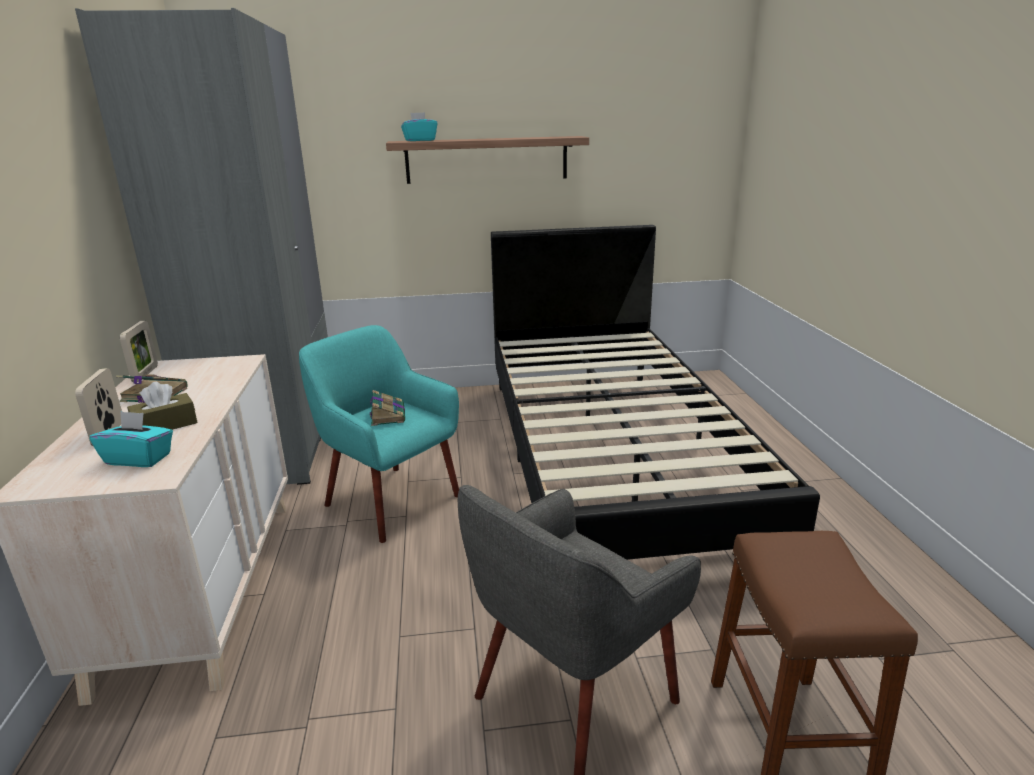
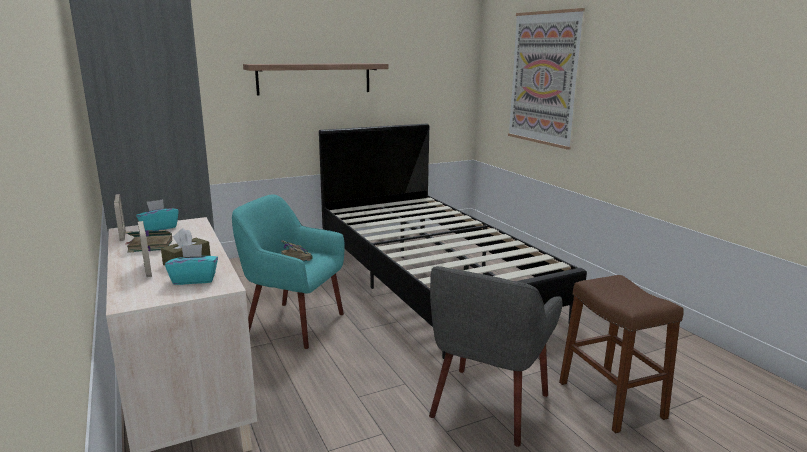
camera: 20 degrees left, 5 degrees down
(420, 140) = (269, 63): turquoise tissue box -> turquoise tissue box (159, 228)
(828, 158) = (543, 78): none -> picture

